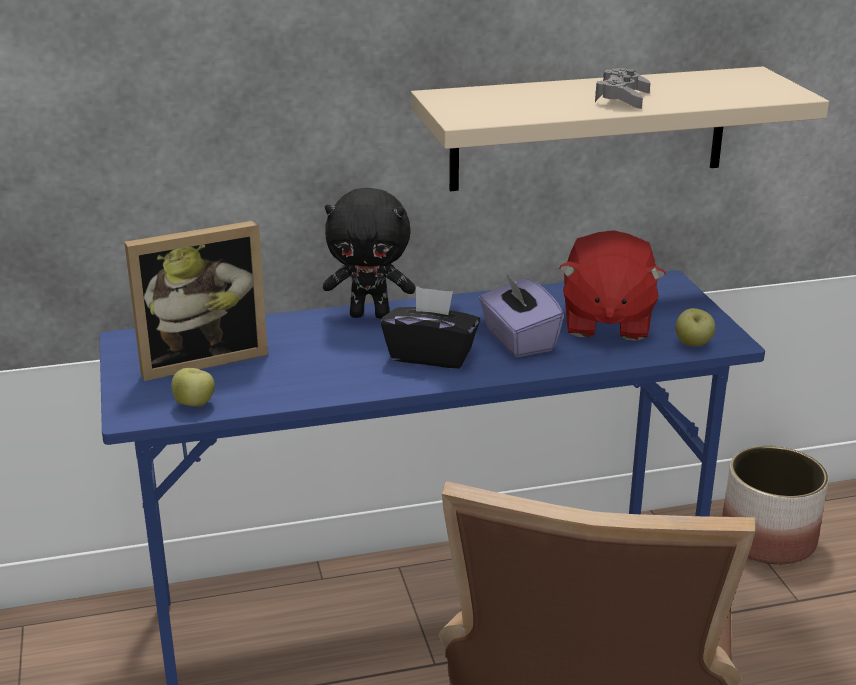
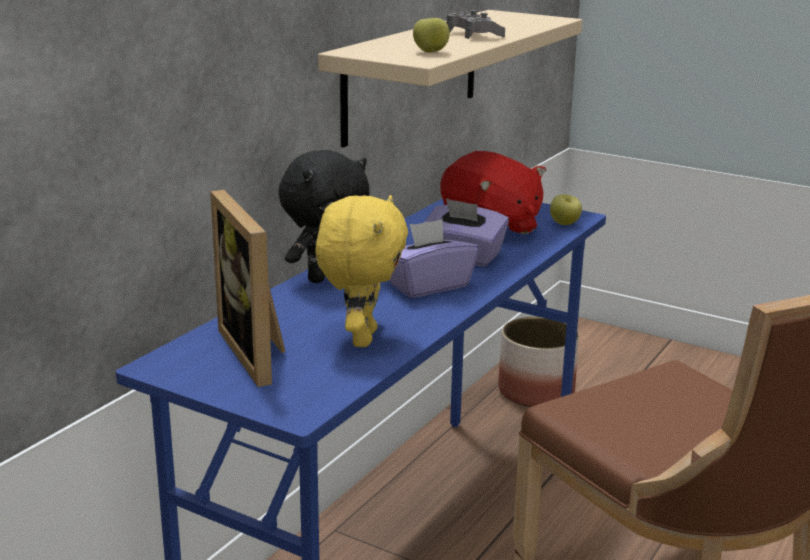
camera: 45 degrees left, 5 degrees down
(194, 405) = (332, 384): apple -> apple (430, 52)
(201, 358) = (259, 353): picture frame -> picture frame turned 135 degrees clockwise
(287, 378) = (361, 338): none -> yellow plush toy
(431, 355) = (428, 286): black tissue box -> purple tissue box

